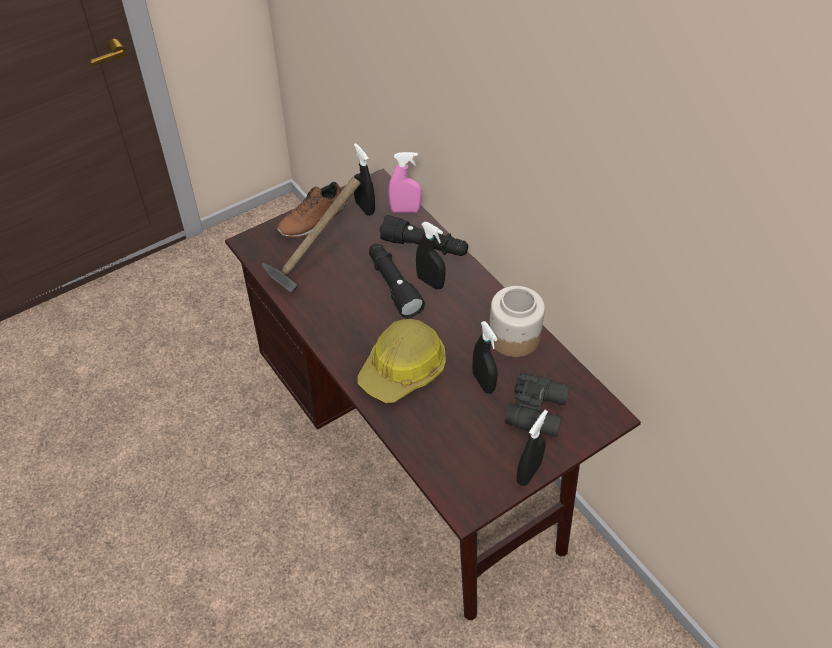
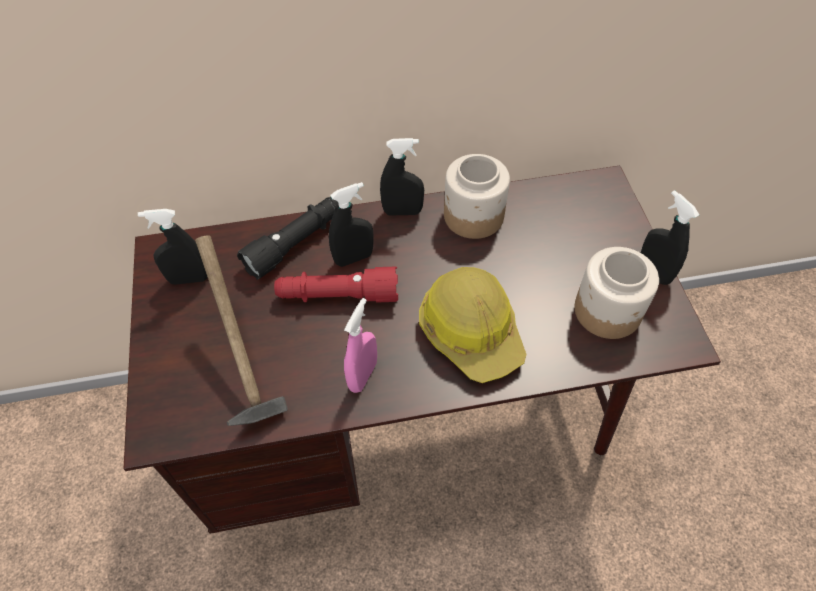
camera: 65 degrees left, 5 degrees up
(313, 221) = (170, 343): brown shoe -> none
(393, 286) = (338, 296): black flashlight -> red flashlight
(405, 210) = (224, 240): pink spray bottle -> pink spray bottle (363, 375)
(468, 450) = (608, 311): none -> jar
(483, 382) = (523, 264): black spray bottle -> black spray bottle (402, 211)
(538, 410) = (578, 233): black binoculars -> none

